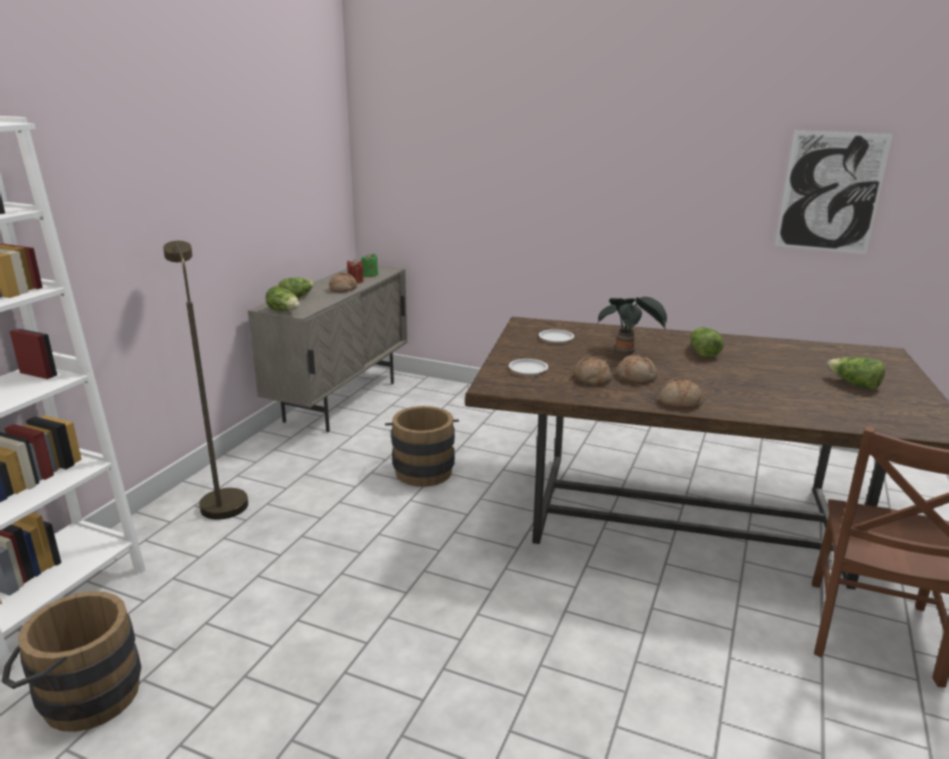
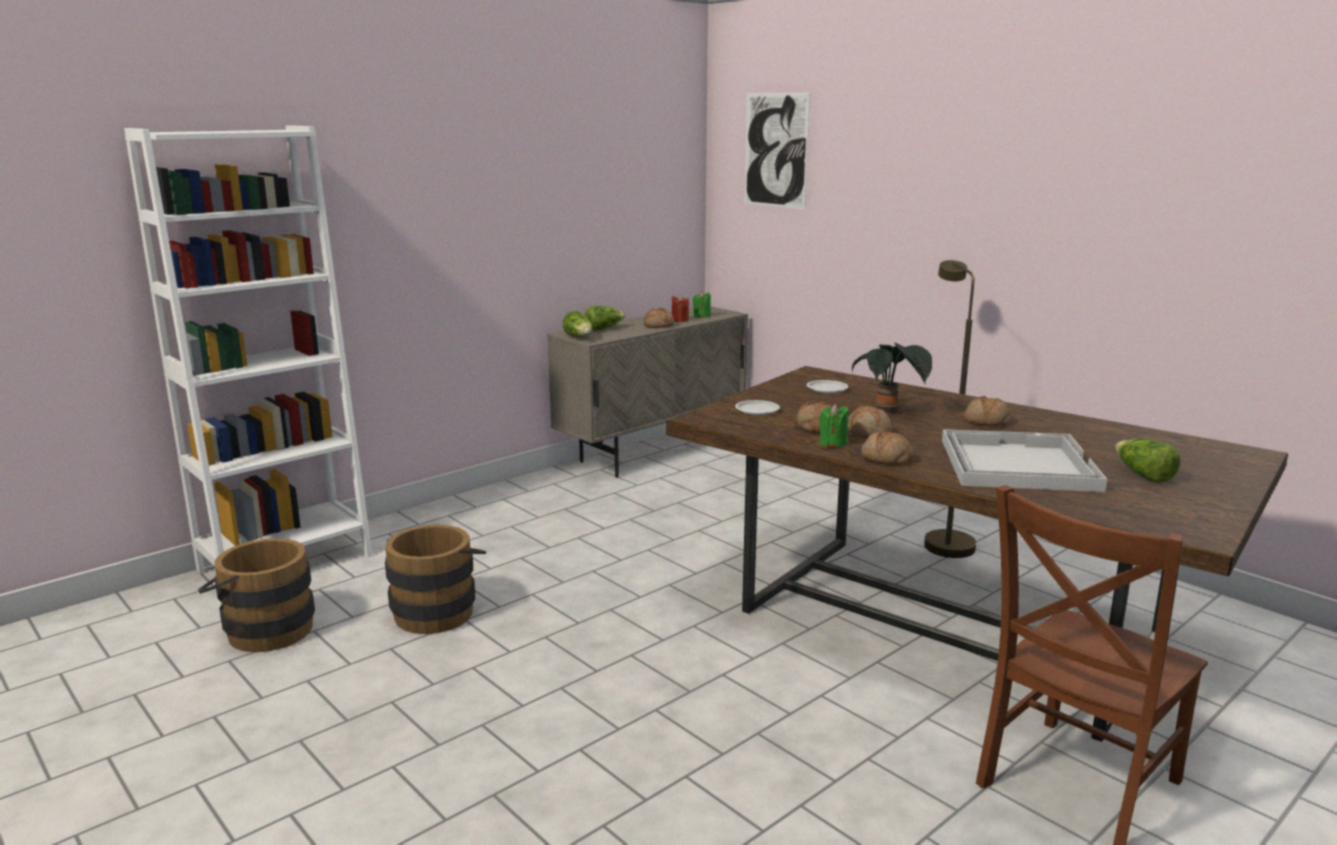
camera: 25 degrees right, 5 degrees down
(220, 500) = (473, 516): brown floor lamp -> brown floor lamp (943, 541)
(423, 468) = (685, 525): brown bucket -> brown bucket (437, 610)
(624, 393) = (833, 443): none -> green candle
(702, 352) = (986, 422): lettuce -> bread
(768, 389) = (1016, 464): none -> white tray
(830, 192) = (1227, 240): picture -> picture (775, 150)

